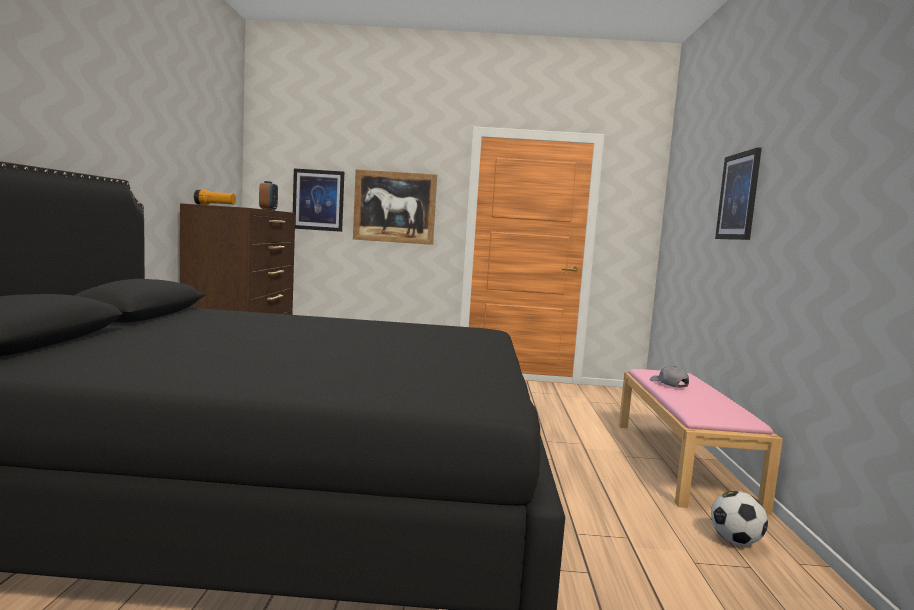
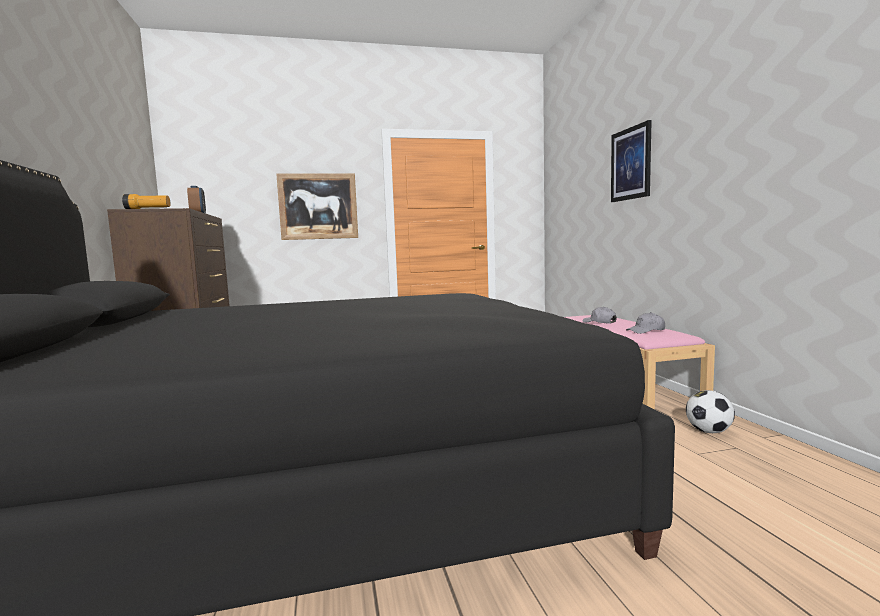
camera: 15 degrees left, 0 degrees up
(318, 200) = (242, 205): picture -> none
(708, 405) = (646, 331): none -> grey cap

